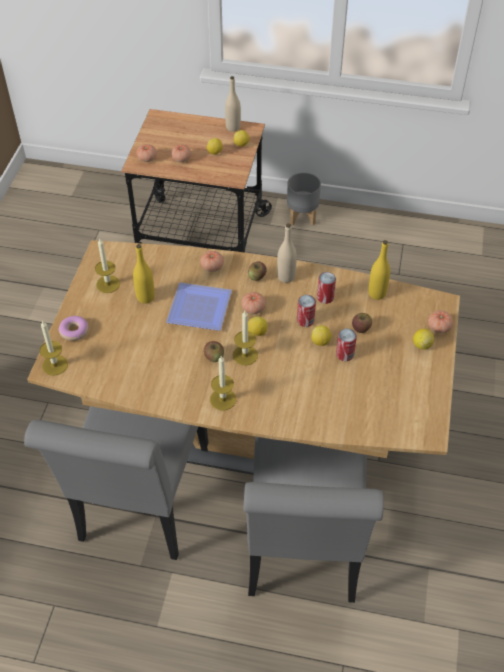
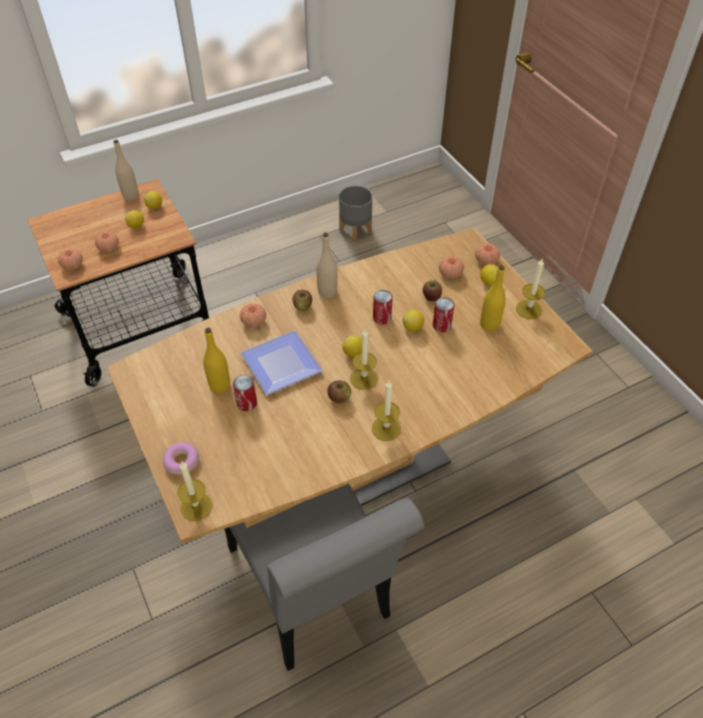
camera: 40 degrees left, 0 degrees up
(108, 284) = (169, 396): candle -> candle (528, 309)
(253, 309) = (328, 335): tomato -> tomato (450, 273)
(302, 216) = (217, 258): grey planter -> grey planter (356, 230)
(302, 548) = (476, 525): grey chair -> none
(325, 297) = (377, 289): can -> can (247, 403)
(377, 293) = (413, 262): yellow bottle -> yellow bottle (489, 324)

